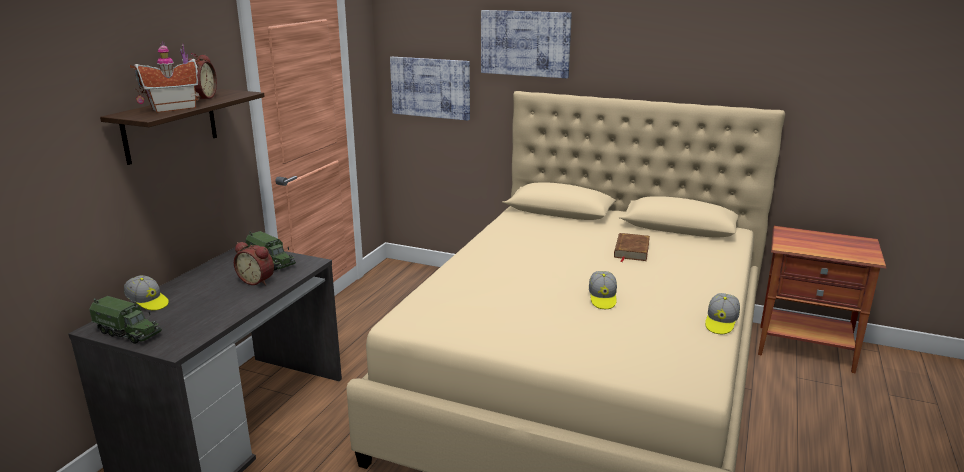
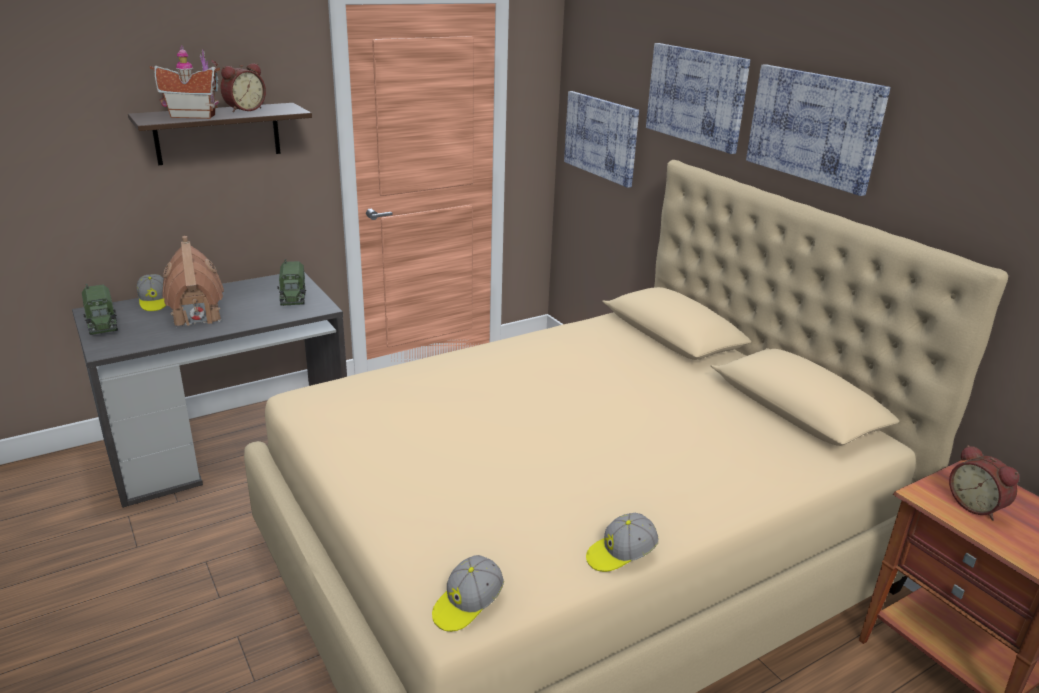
camera: 35 degrees right, 5 degrees up
(211, 299) = (196, 315): none -> toy house
(257, 280) = (254, 311): alarm clock -> alarm clock (976, 506)
(602, 298) = (531, 459): cap -> cap (467, 605)
(631, 50) = (814, 127): none -> picture
(631, 250) = (672, 414): brown book -> none

